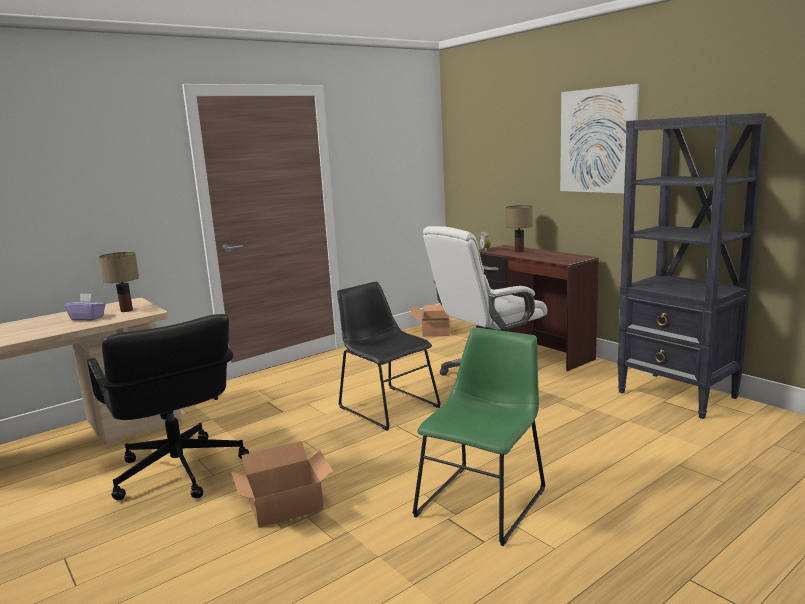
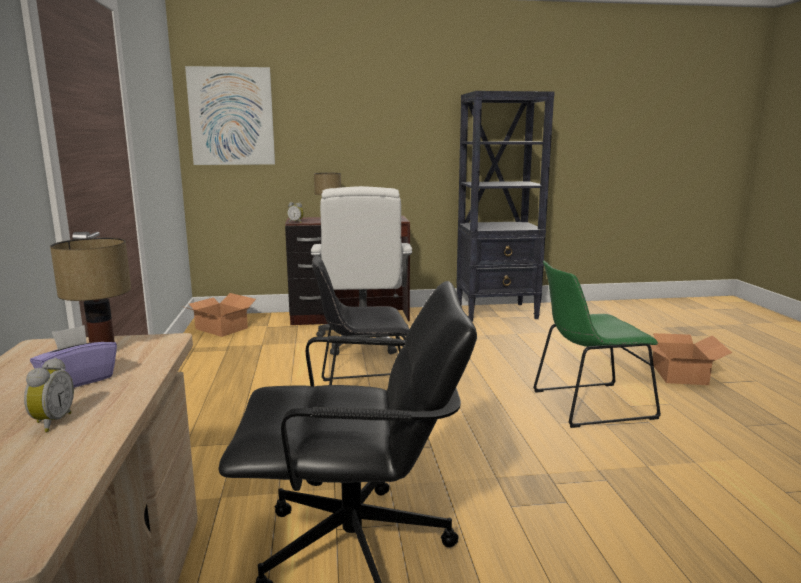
camera: 60 degrees left, 0 degrees up
(40, 329) = (51, 422): none -> alarm clock
(286, 505) = (523, 490): cardboard box -> cardboard box (679, 374)
(484, 499) = (587, 405): green chair -> green chair turned 75 degrees counterclockwise
(597, 141) = (394, 110): picture -> picture (231, 116)

